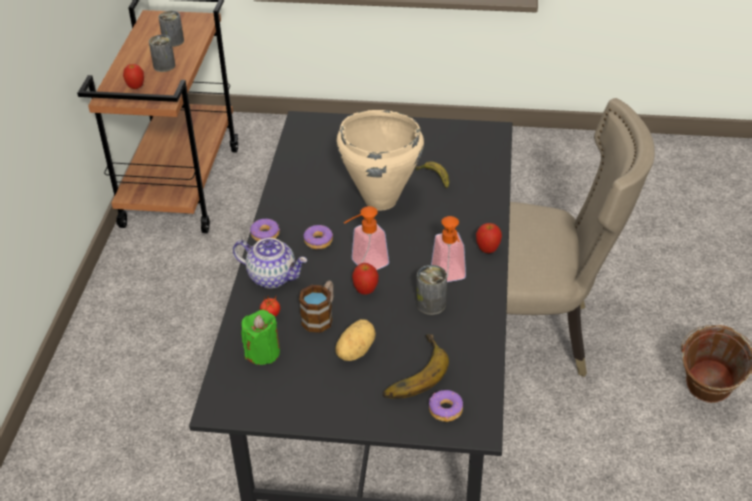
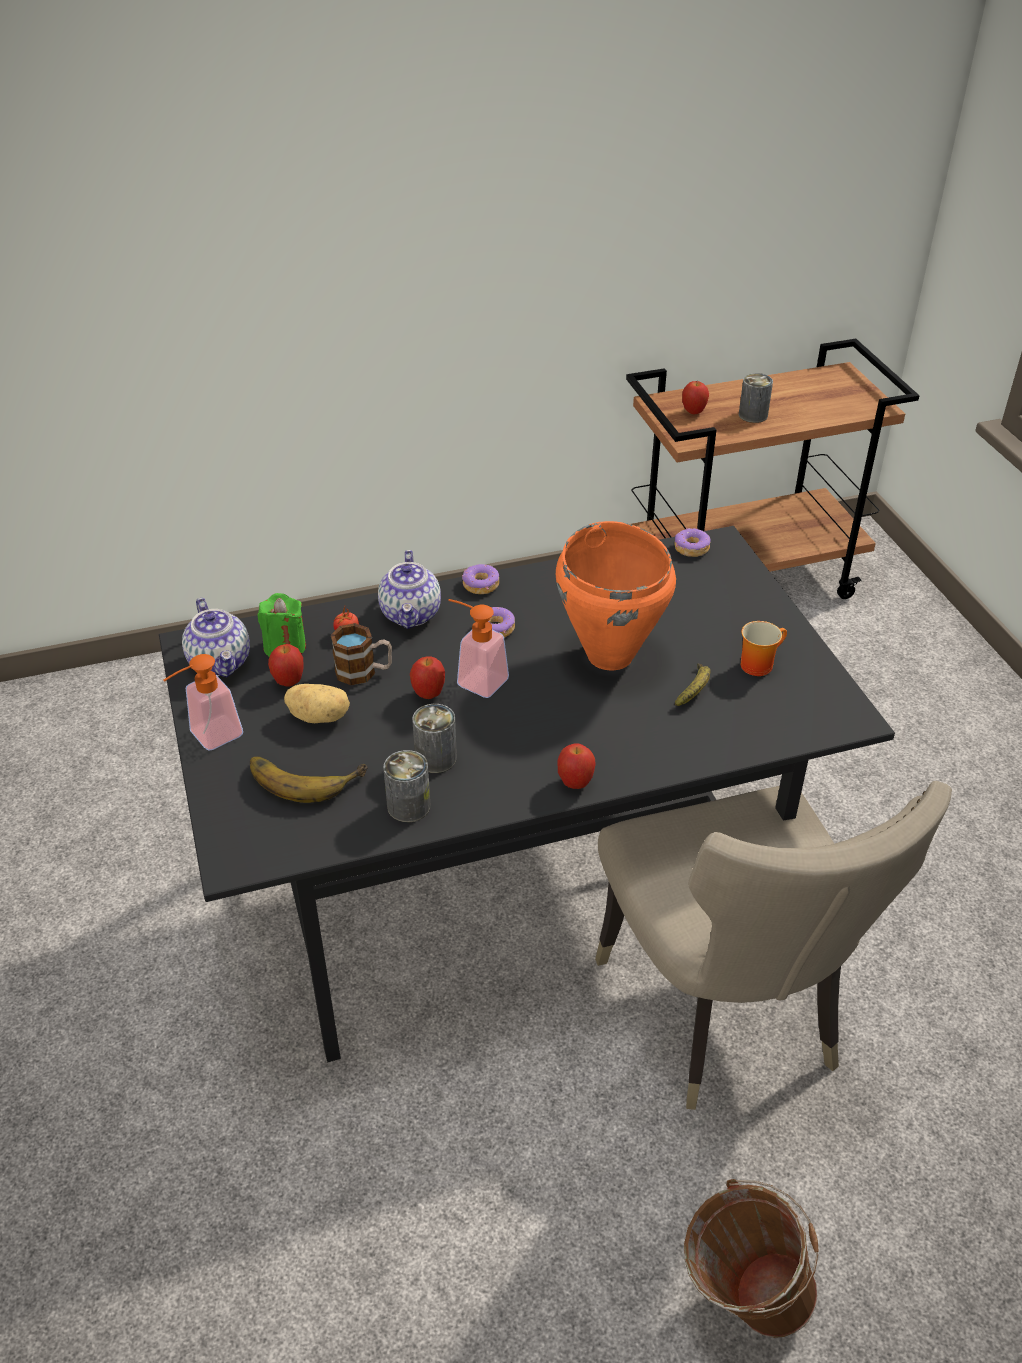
camera: 65 degrees right, 0 degrees up
(173, 41) = (808, 403): can -> can (408, 806)
(255, 393) = (221, 662): none -> teapot
(305, 359) = (289, 682): none -> apple
(380, 200) = (610, 655): beige cooking pot -> orange cooking pot
(426, 147) = (757, 663): none -> mug
(445, 410) = (253, 823): donut -> donut (691, 548)
(450, 277) = (497, 761): soap dispenser -> soap dispenser (208, 737)

